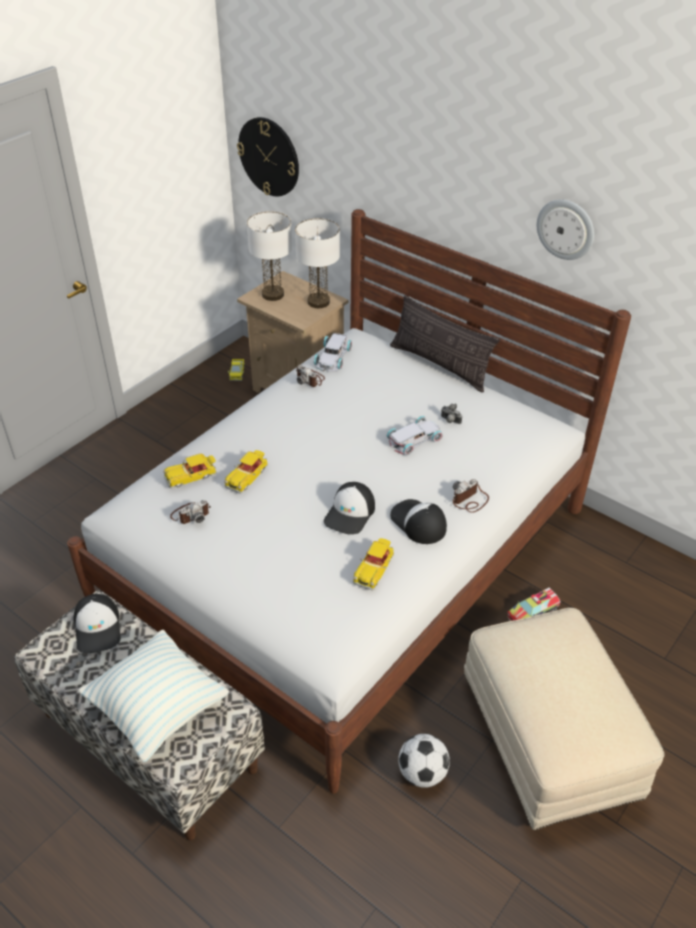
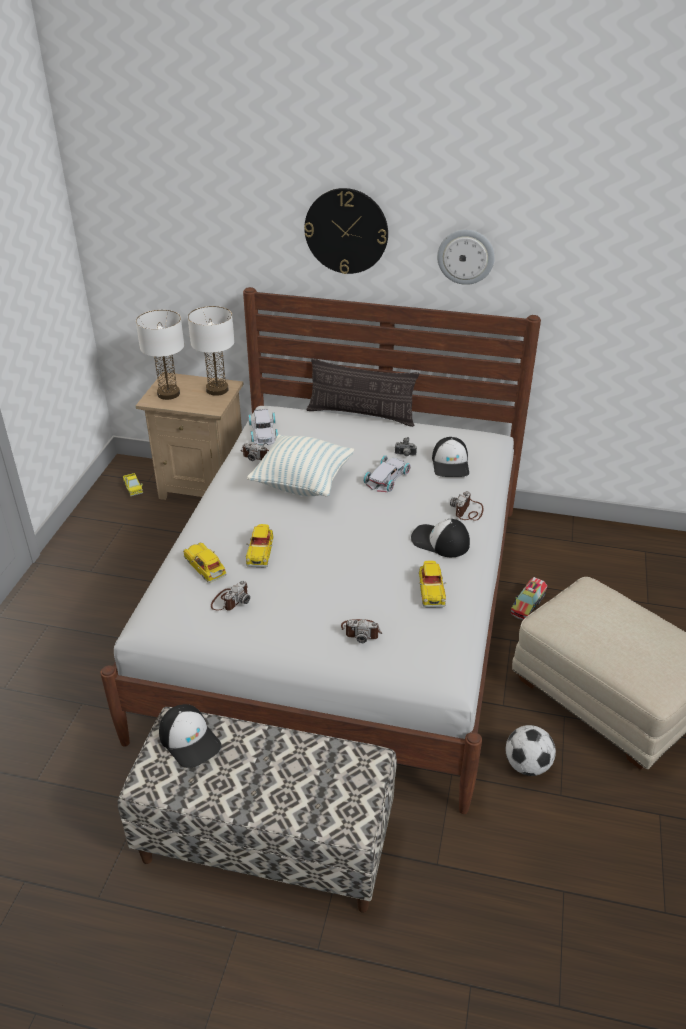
camera: 25 degrees left, 5 degrees down
(158, 709) = (302, 787): pillow -> pillow (302, 483)
(191, 476) = (205, 568): toy car -> toy car turned 105 degrees clockwise
(269, 157) = (134, 259): wall clock -> wall clock (346, 231)
(282, 586) = (361, 631): none -> camera
(350, 513) = (377, 553): cap -> cap (451, 464)

